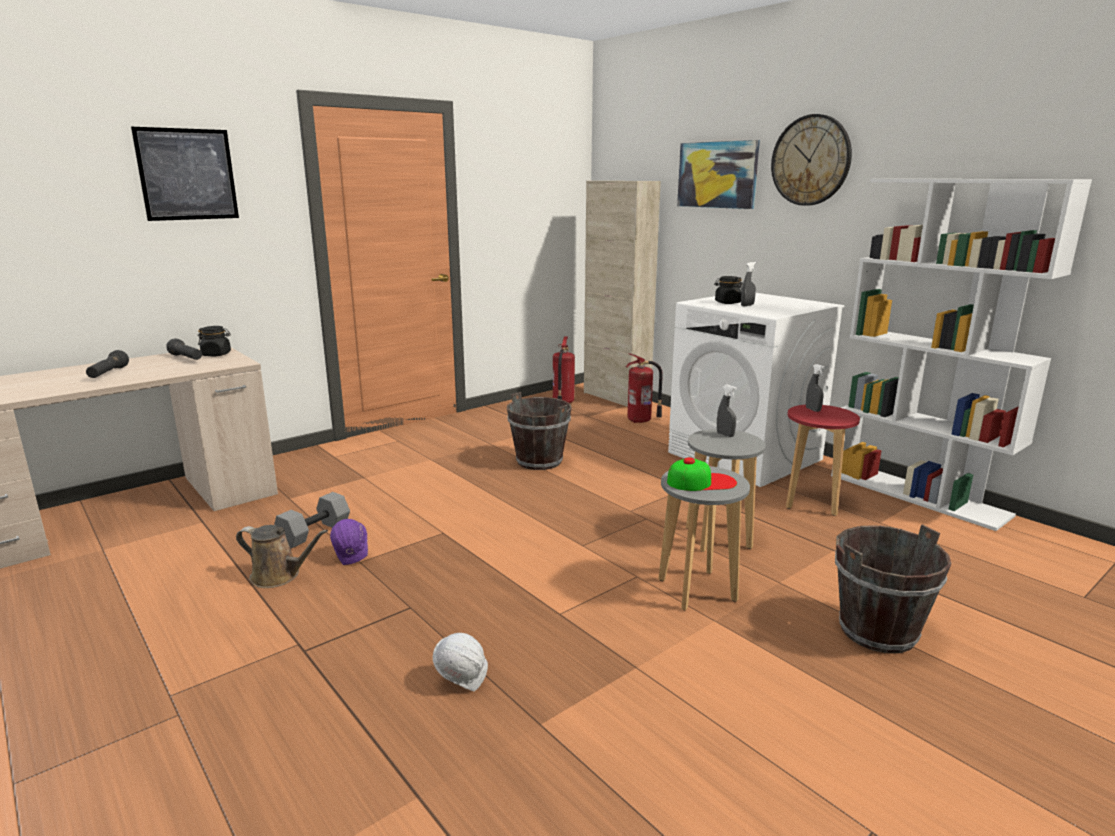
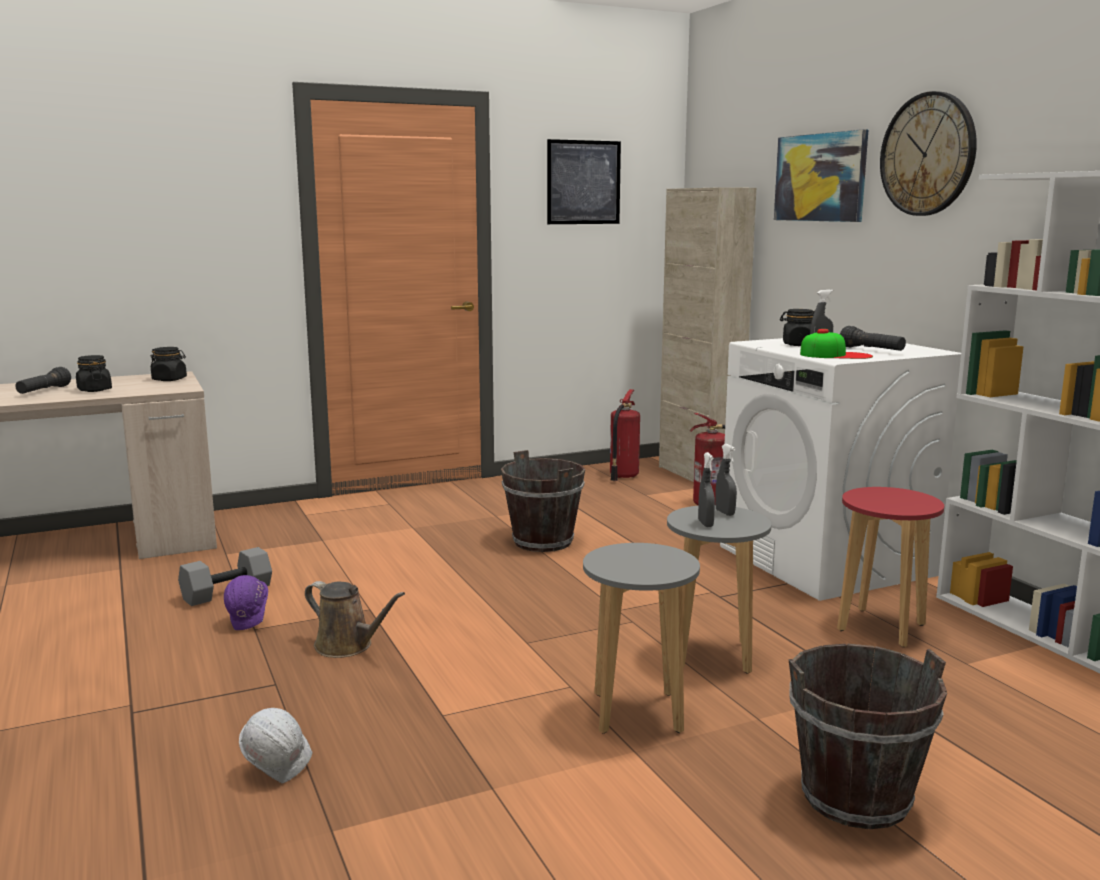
camera: 15 degrees right, 5 degrees down
(157, 369) = (94, 390): none -> black jar
(186, 358) = (135, 381): black flashlight -> black flashlight (872, 350)
(187, 174) = (160, 177): picture -> picture (583, 182)
(279, 576) = (159, 633): brown watering can -> brown watering can (348, 646)
(701, 482) = (635, 562): cap -> cap (836, 355)
(813, 410) = (882, 493): grey spray bottle -> grey spray bottle (705, 524)

